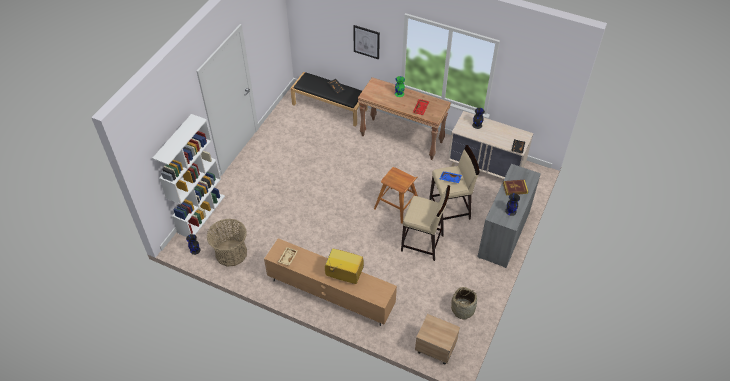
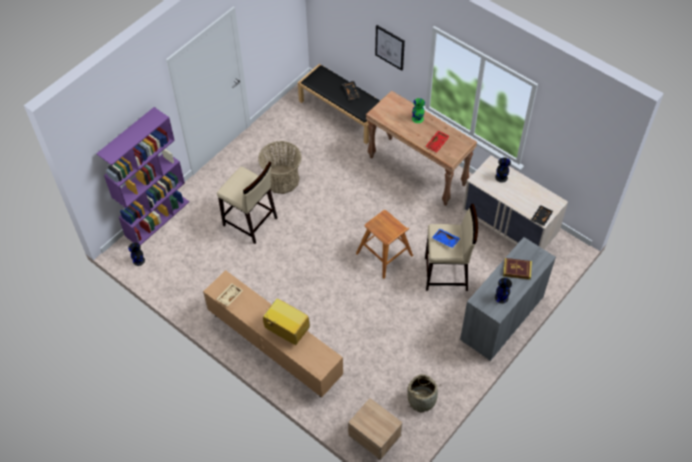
camera: 15 degrees right, 5 degrees up
(201, 214) = (157, 218): white bookcase -> purple bookcase
(231, 253) = (177, 273): basket -> basket (282, 180)
(422, 243) = (400, 308): beige stool -> beige stool (250, 222)

